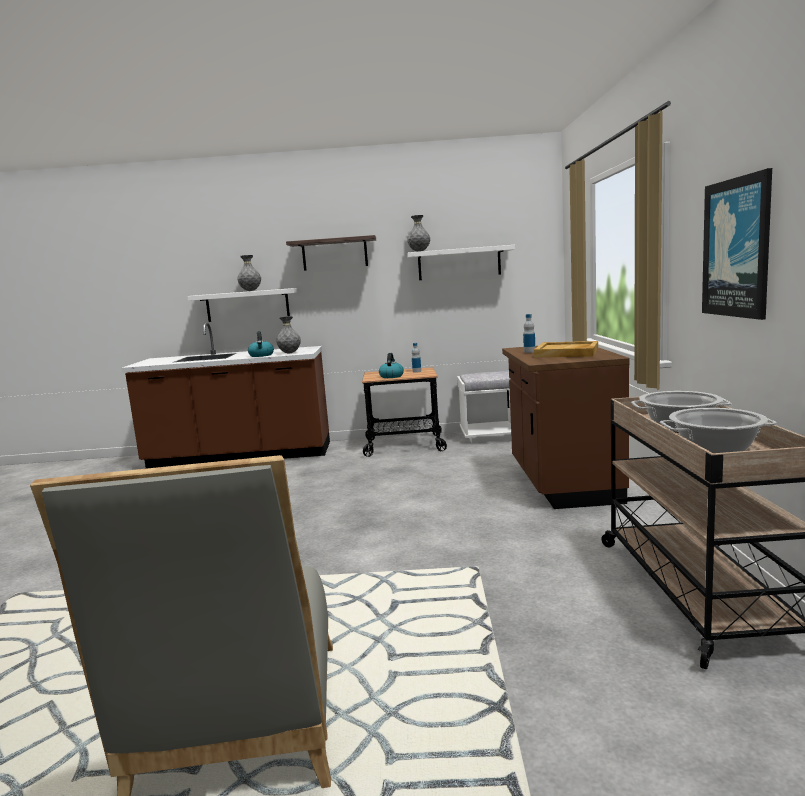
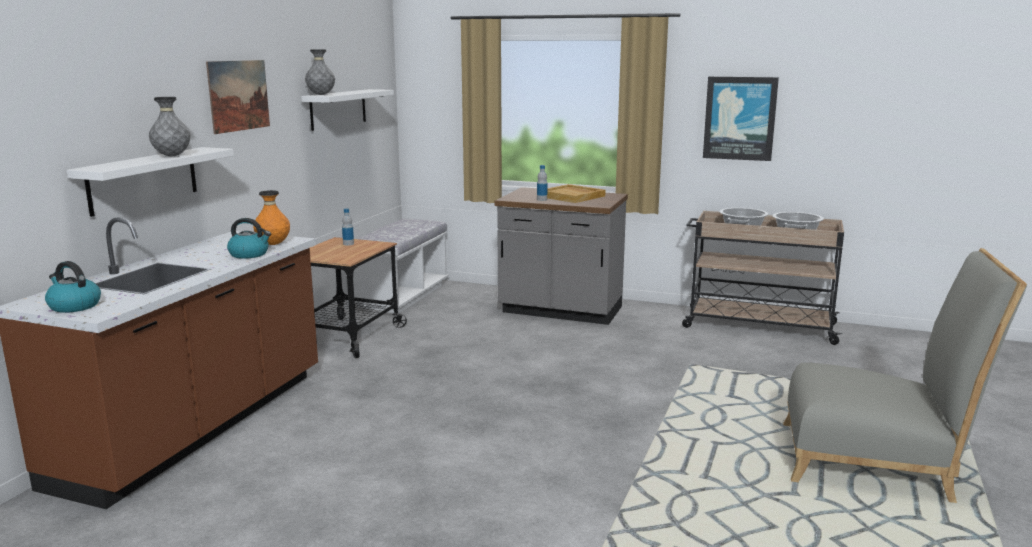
camera: 70 degrees left, 5 degrees up
(290, 353) = (273, 244): grey vase -> orange vase
(334, 254) = (238, 95): shelf -> picture
(391, 376) = (351, 253): kettle -> kettle (74, 306)
(562, 484) = (560, 311): brown counter -> grey counter

